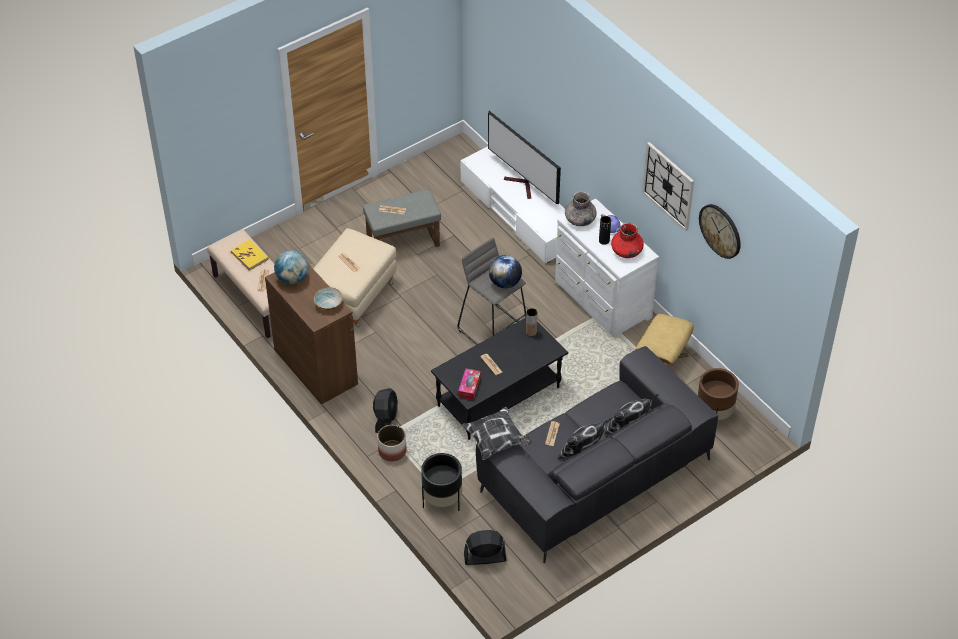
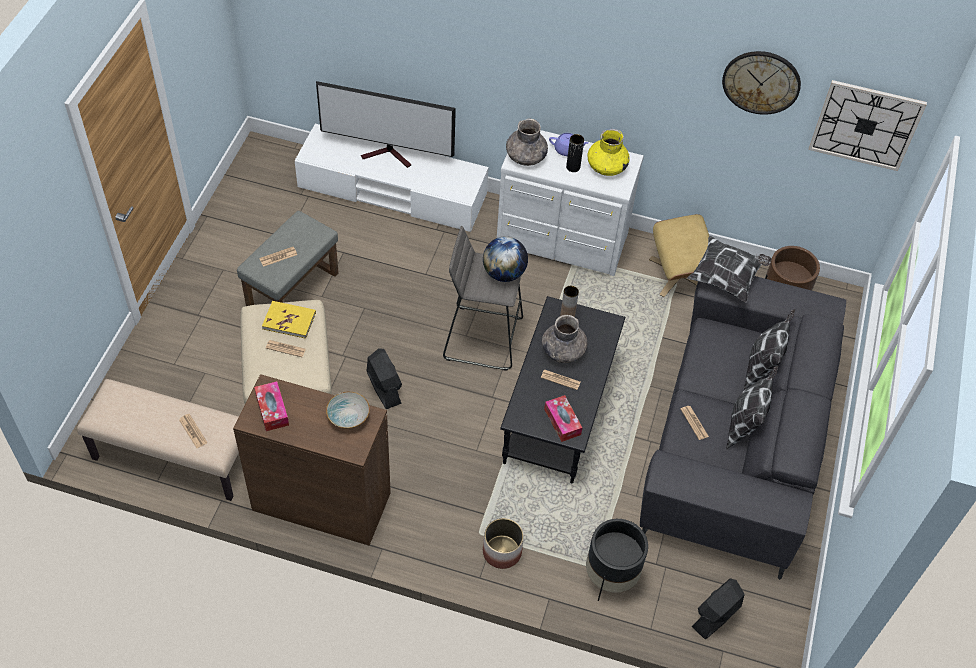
camera: 40 degrees left, 5 degrees up
(250, 256) = (148, 409): yellow book -> yellow book (289, 321)
(292, 279) = (272, 410): globe -> tissue box
(385, 418) = (459, 516): black fan -> black fan (384, 387)
(496, 441) = (667, 470): pillow -> pillow (726, 278)
(509, 350) = (563, 350): none -> grey vase
(626, 251) = (606, 167): red vase -> yellow vase
(668, 186) = (658, 59): wall clock -> wall clock (865, 125)

